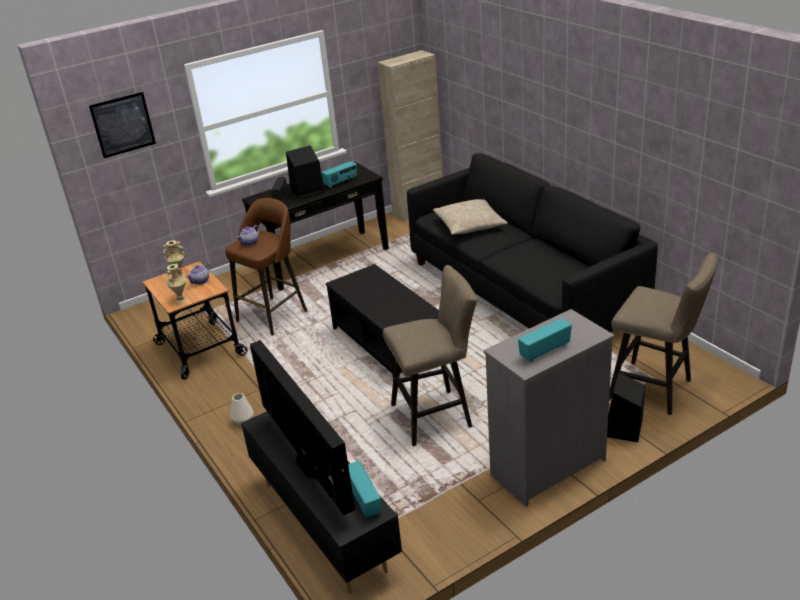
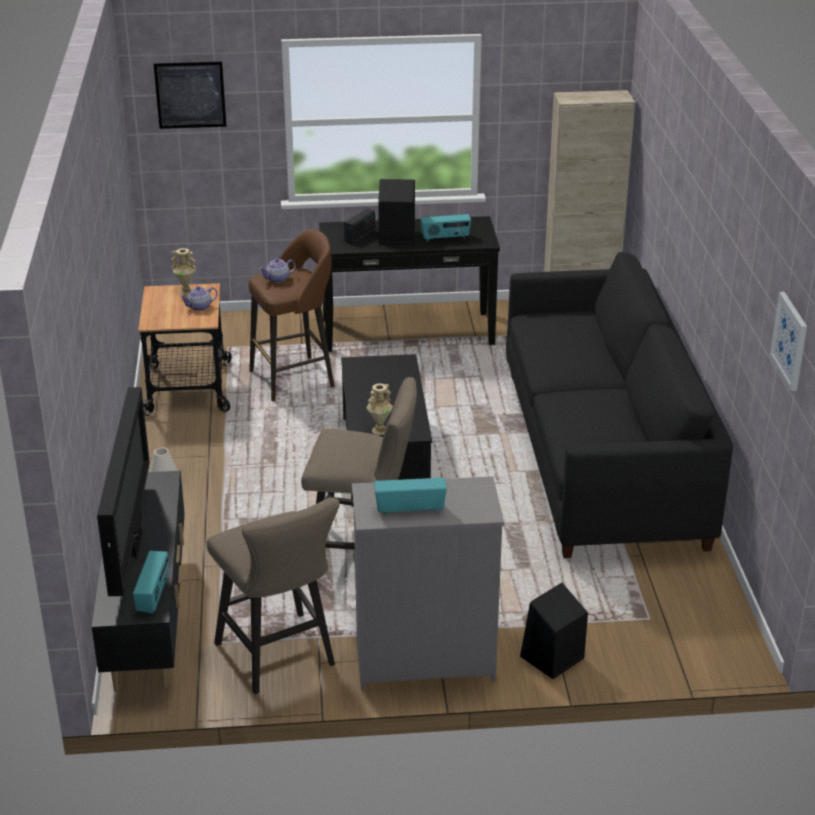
camera: 25 degrees right, 0 degrees up
(180, 299) = (162, 320): beige vase -> beige vase (379, 430)
(469, 224) = (562, 343): beige pillow -> none
(656, 390) = (637, 633): beige stool -> beige stool (280, 658)
(723, 147) = (790, 340): none -> picture

